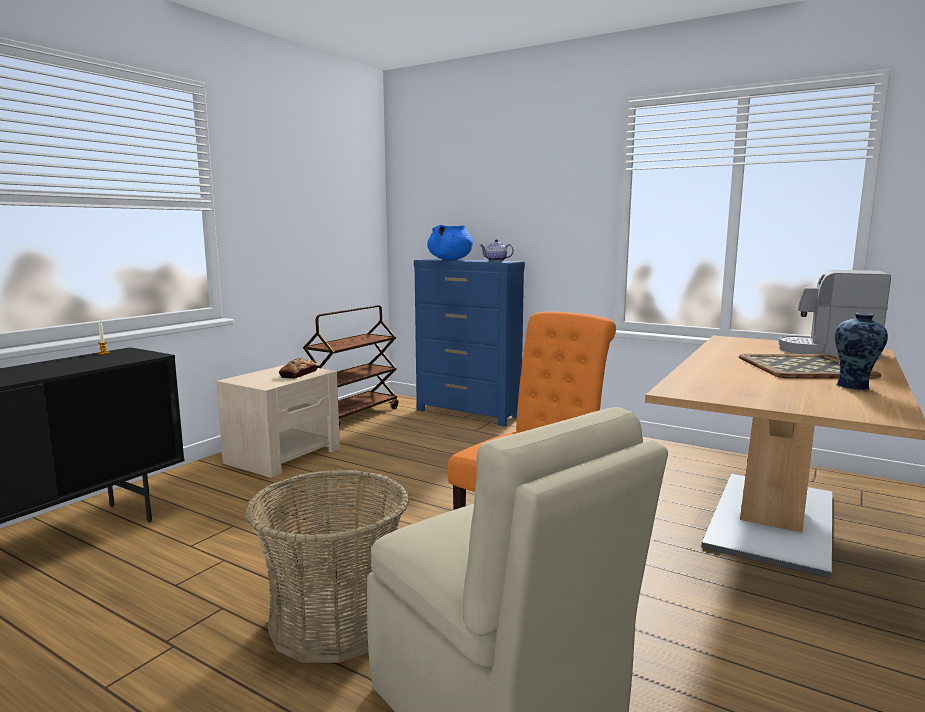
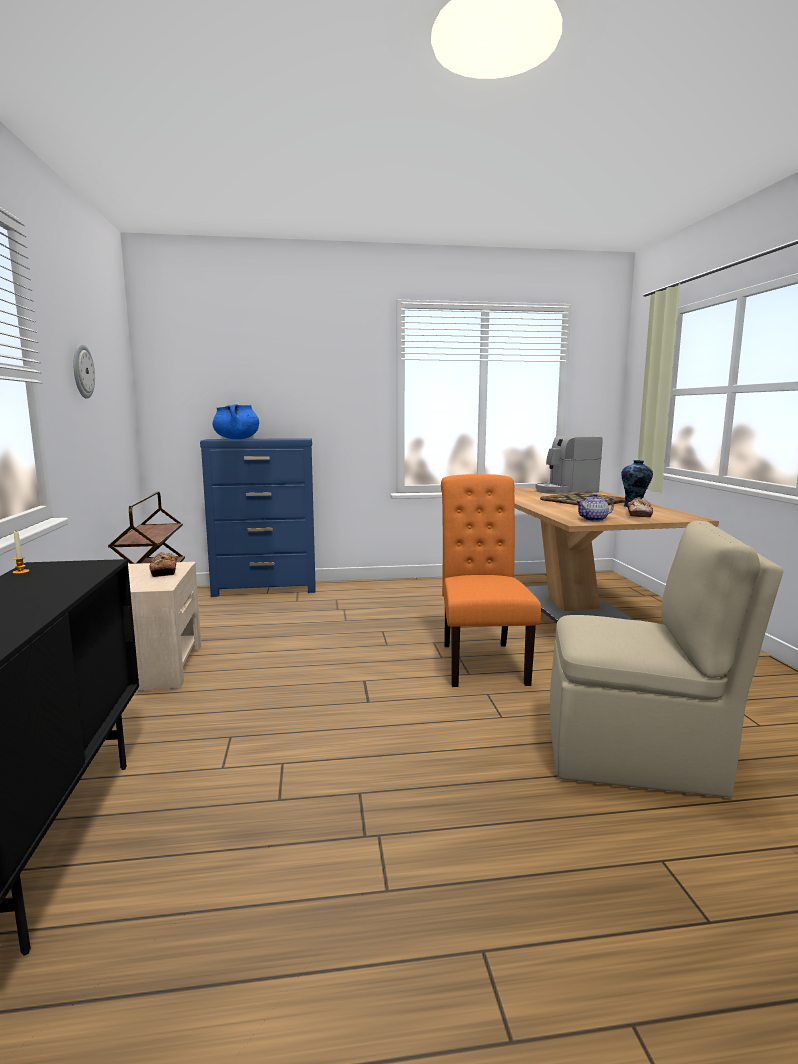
camera: 40 degrees left, 0 degrees up
(290, 198) = (82, 371): none -> wall clock
(333, 621) = (459, 759): basket -> none
(496, 261) = (289, 438): teapot -> teapot (594, 519)
(815, 397) = (639, 514): none -> bread

